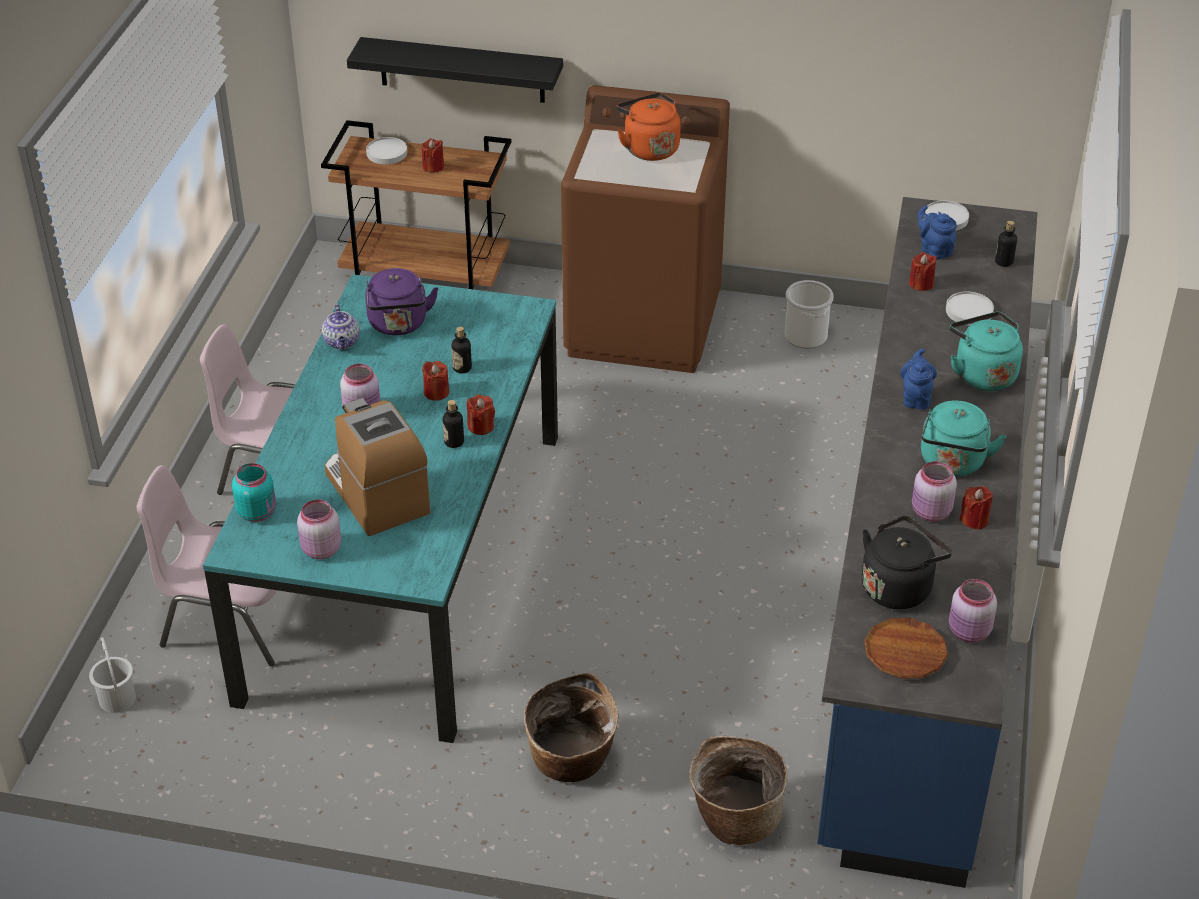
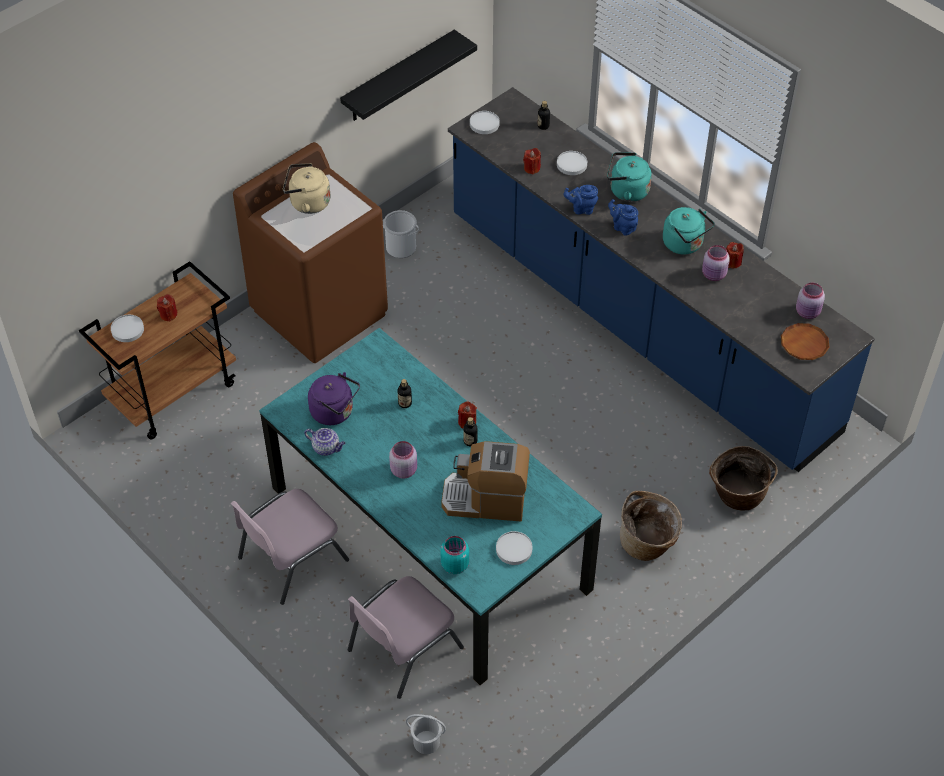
camera: 55 degrees left, 10 degrees up
(320, 550) = (514, 549): pink jar -> white plate
(436, 392) = (417, 426): red candle -> none
(462, 70) = (144, 240): black shelf -> black shelf (399, 77)
(649, 148) = (307, 203): orange kettle -> beige kettle
(898, 587) = (757, 319): black kettle -> none
(934, 250) = (507, 145): blue teapot -> blue teapot (581, 209)

